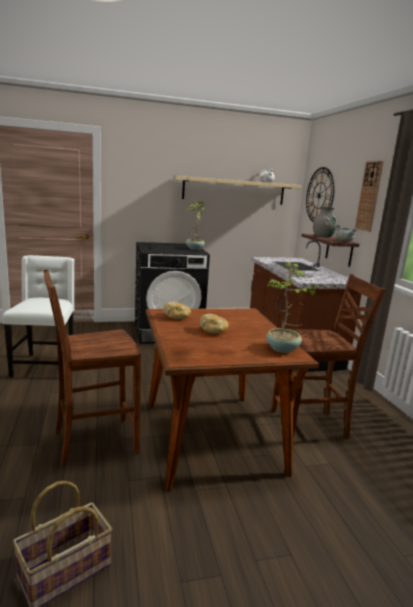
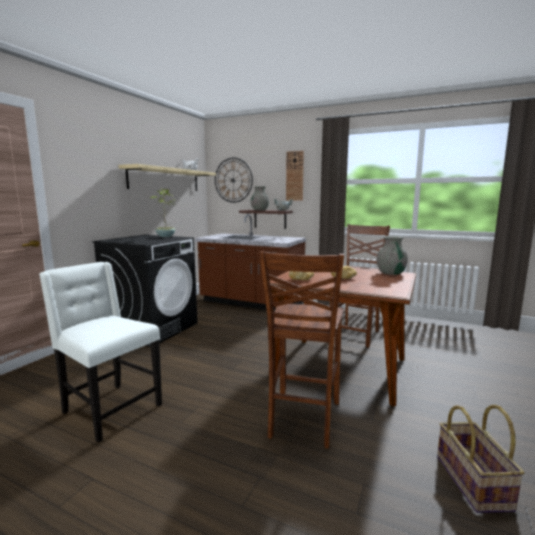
camera: 50 degrees left, 5 degrees down
(283, 349) = (391, 273): potted plant -> grey vase

